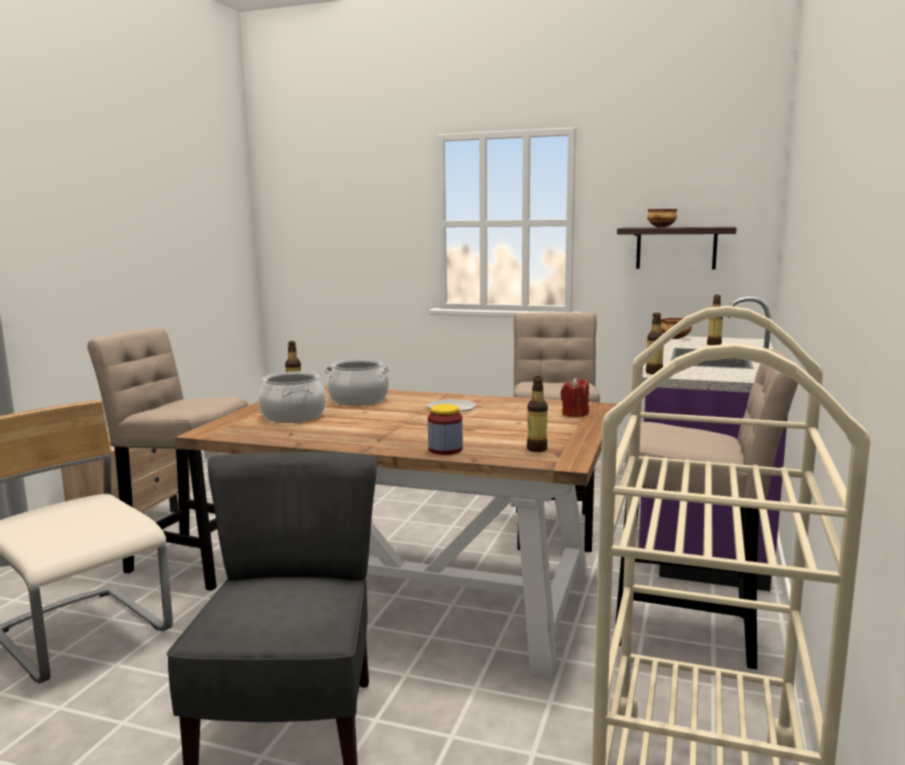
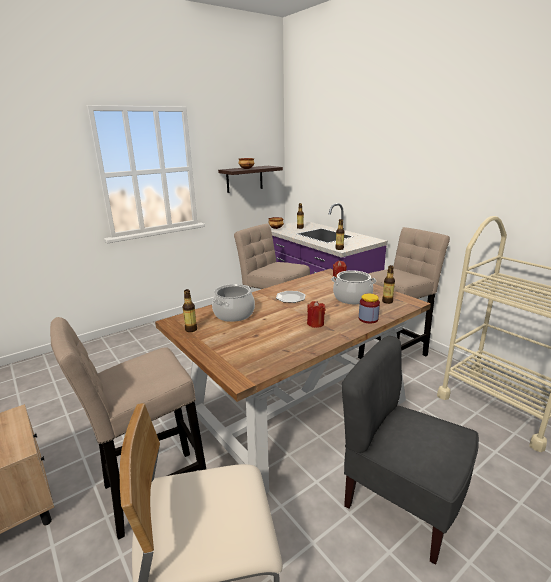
camera: 55 degrees left, 10 degrees up
(294, 416) = (243, 340): cooking pot -> cooking pot (352, 298)
(385, 431) = (315, 324): none -> red candle

